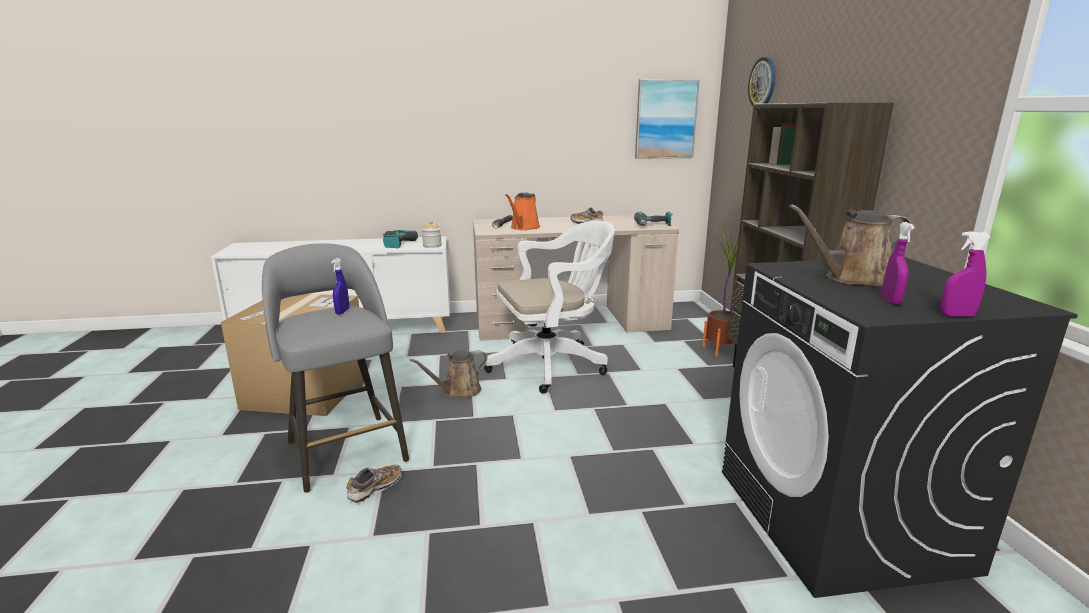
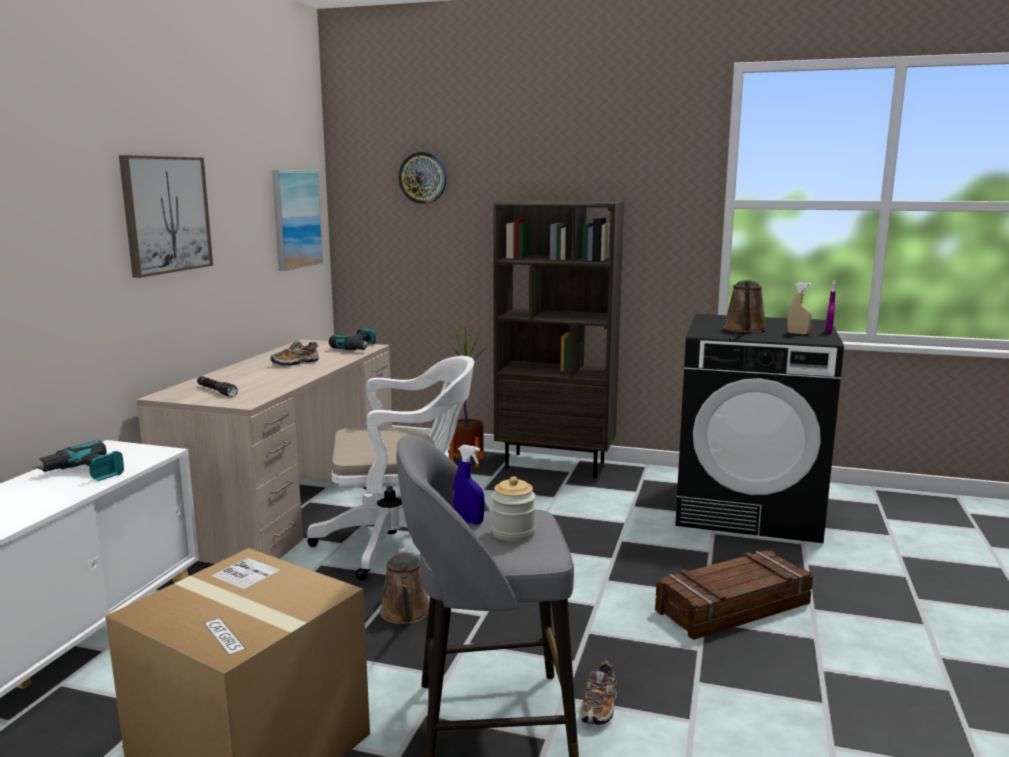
camera: 65 degrees left, 5 degrees down
(375, 489) = (599, 707): shoe -> shoe turned 135 degrees counterclockwise
(432, 246) = (154, 453): jar -> jar (513, 532)
(516, 109) = (166, 214): none -> picture
(524, 228) = (258, 386): orange watering can -> none
(552, 364) = (401, 542): white office chair -> white office chair turned 75 degrees clockwise
(574, 536) = (732, 607): none -> crate
(890, 301) = (798, 333): purple spray bottle -> beige spray bottle

